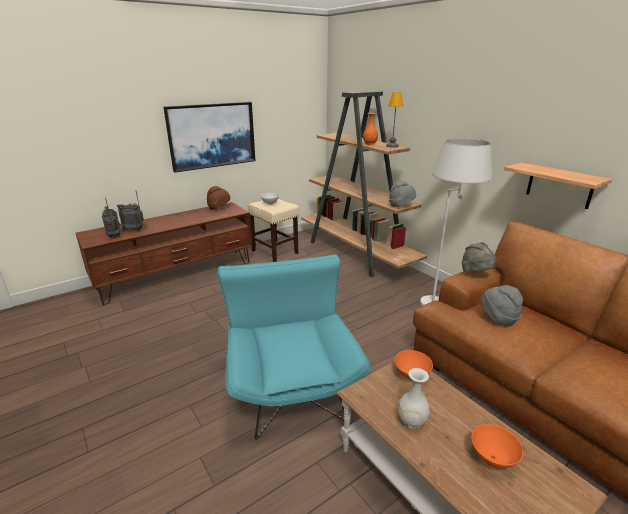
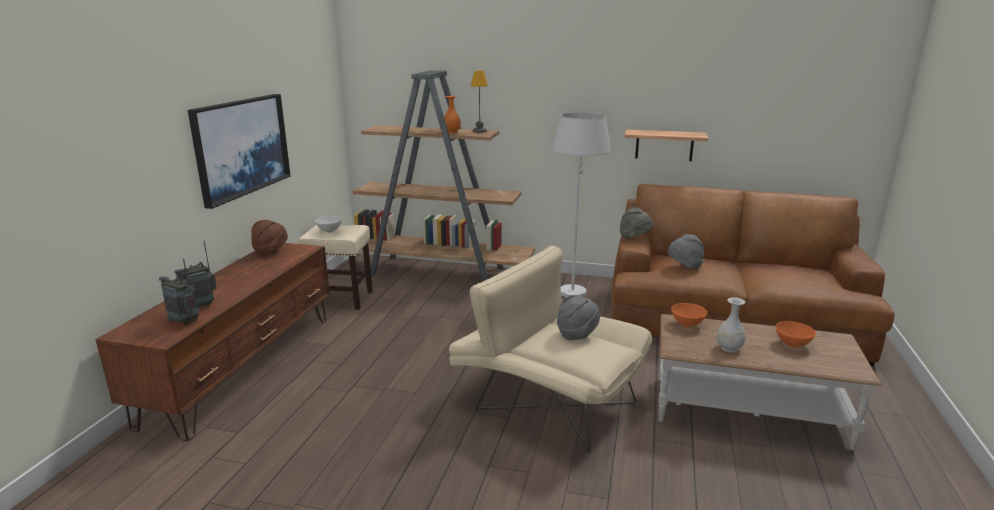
camera: 40 degrees left, 5 degrees down
(289, 380) = (547, 400): turquoise armchair -> beige armchair
(401, 206) = (508, 196): grey hat -> grey hat (577, 334)

